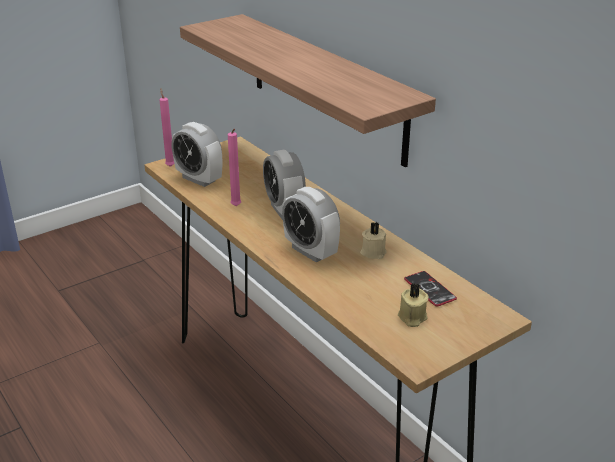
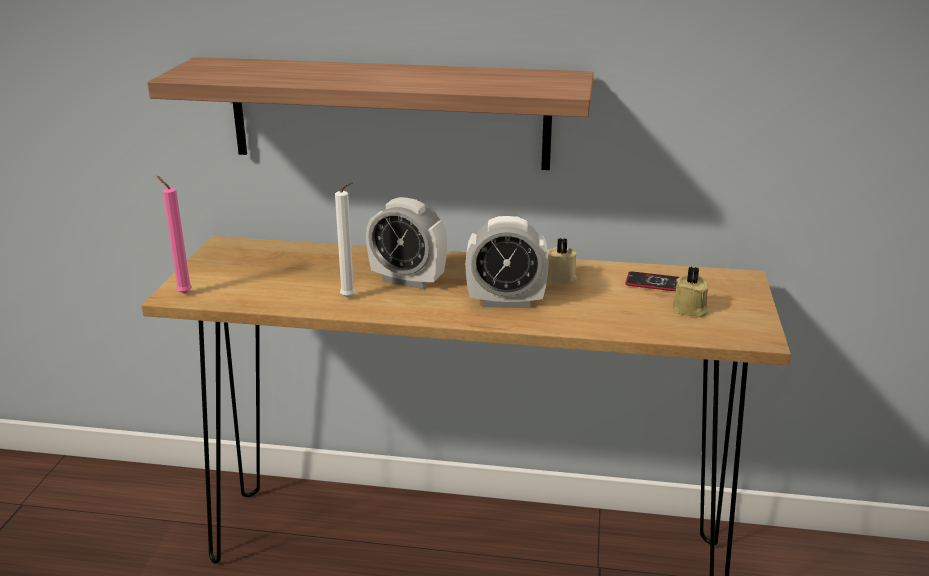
camera: 45 degrees left, 5 degrees down
(199, 179) = (250, 291): alarm clock -> none
(236, 207) = (350, 298): pink candle -> white candle

